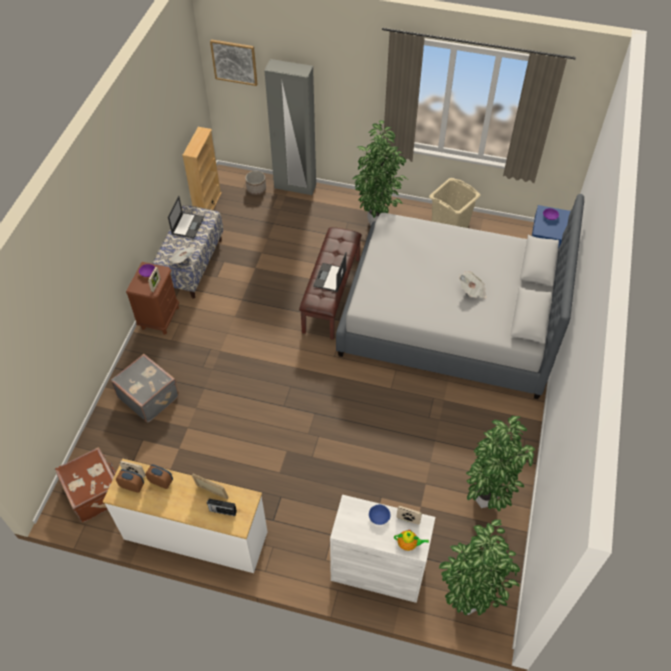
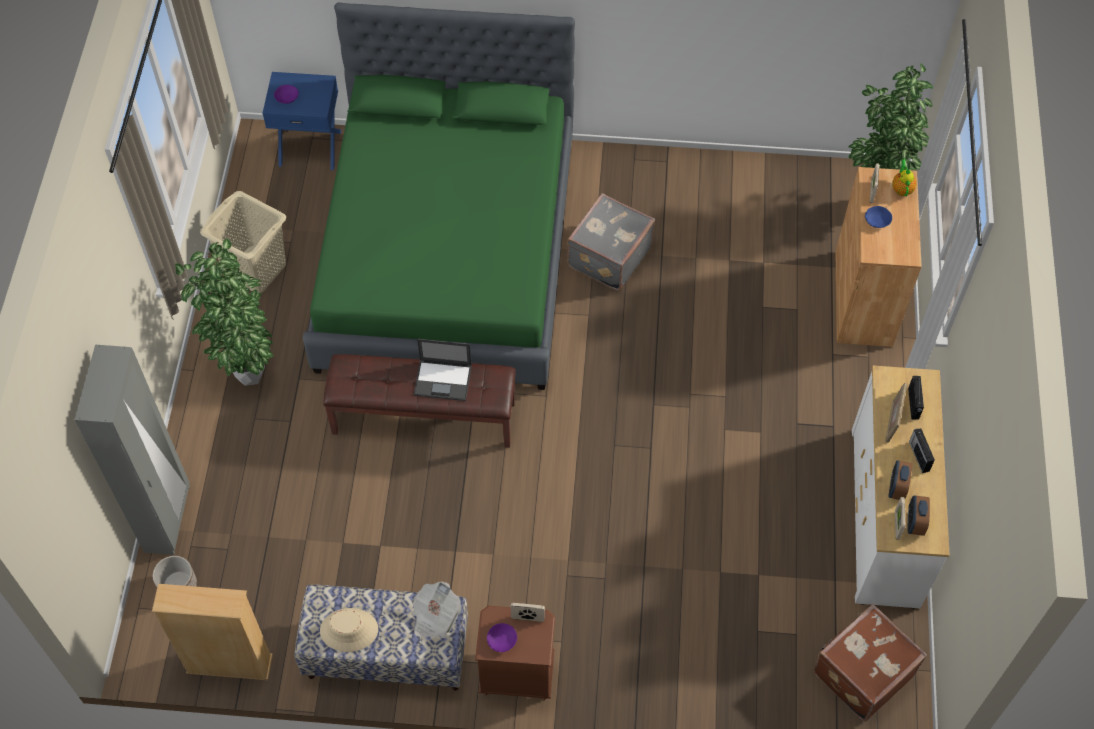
camera: 100 degrees left, 5 degrees up
(149, 396) = (678, 645): grey suitcase -> grey suitcase (608, 256)
(181, 503) = (919, 455): none -> radio
(187, 225) = (349, 630): laptop -> beige hat
(234, 62) = (55, 502): picture -> none
(378, 571) = (863, 298): white cabinet -> brown cabinet
(450, 319) = (447, 254): grey bed -> green bed
(472, 291) = (464, 175): newspaper -> none
(485, 502) = (737, 195): potted plant -> none

